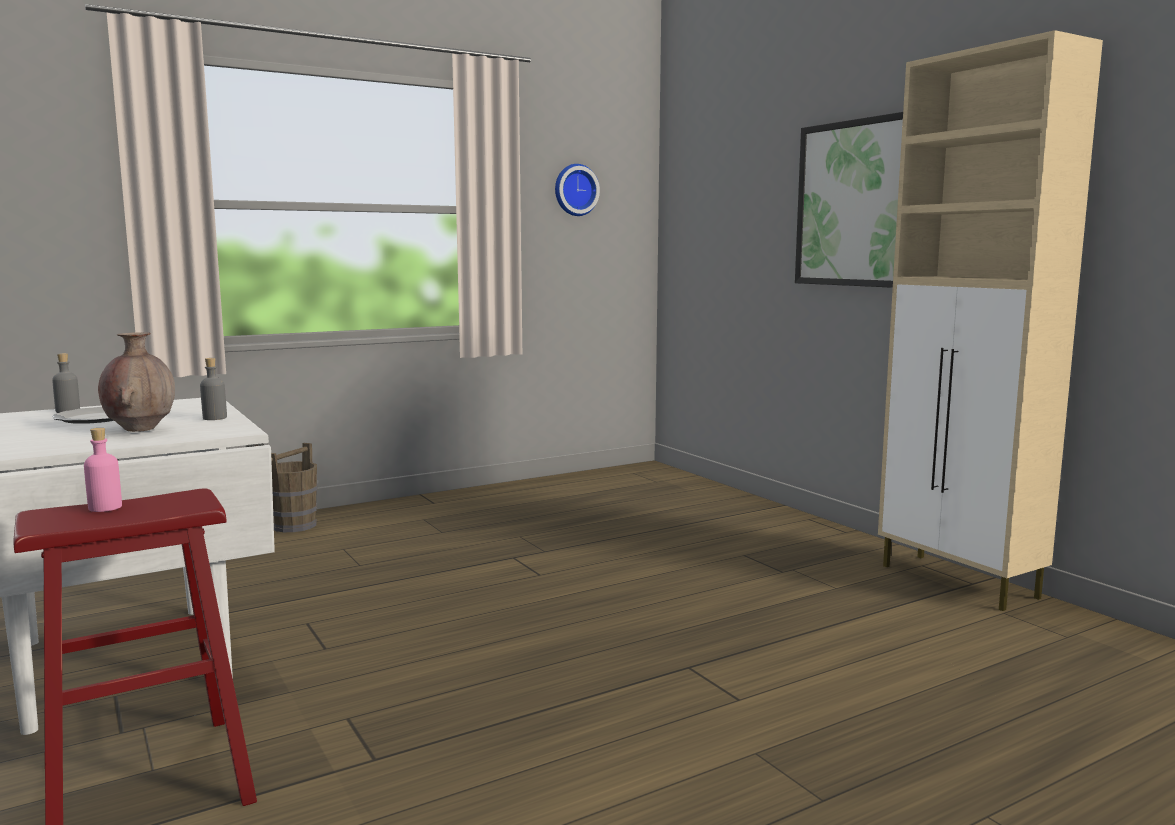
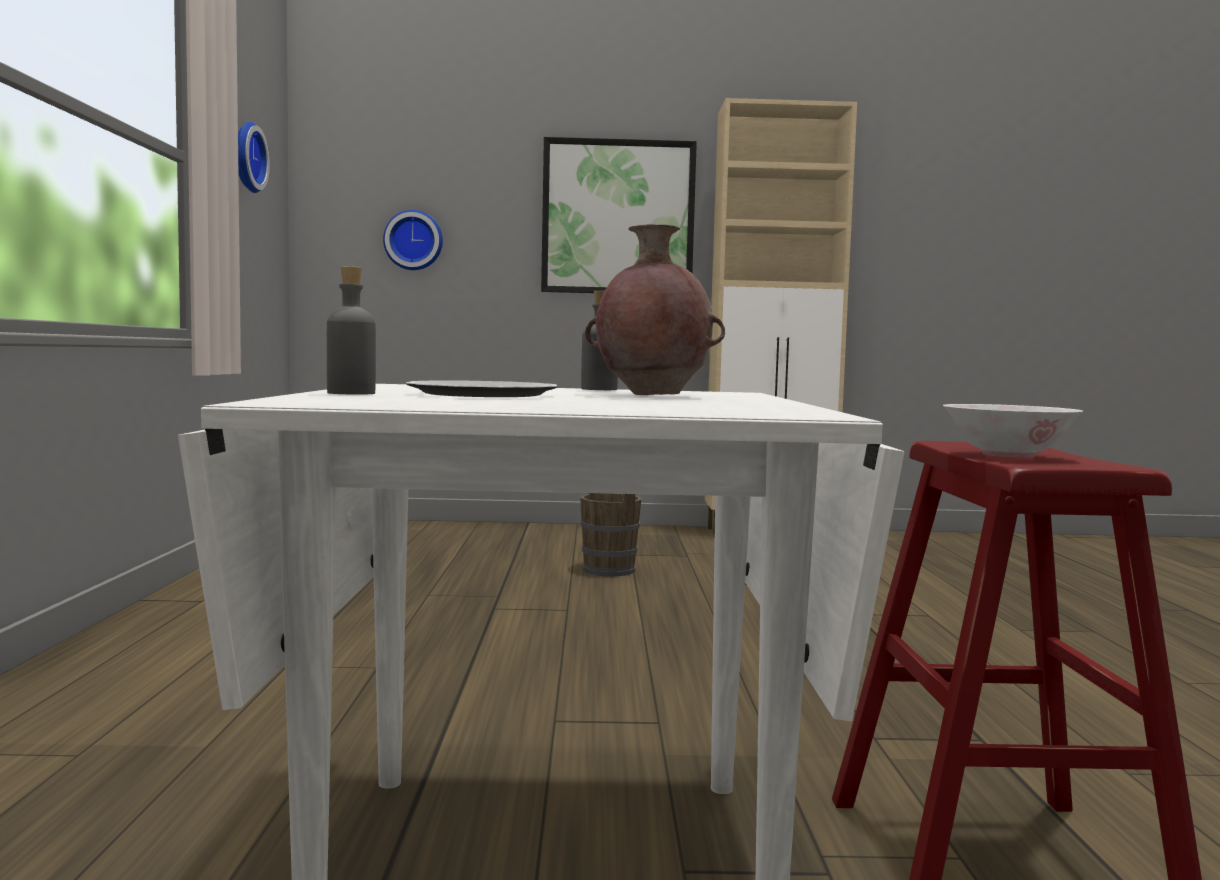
camera: 60 degrees left, 5 degrees down
(105, 507) = (1008, 455): pink bottle -> white bowl
(294, 525) = (92, 675): brown bucket -> brown bucket (609, 570)
(720, 237) = (414, 240): none -> wall clock

